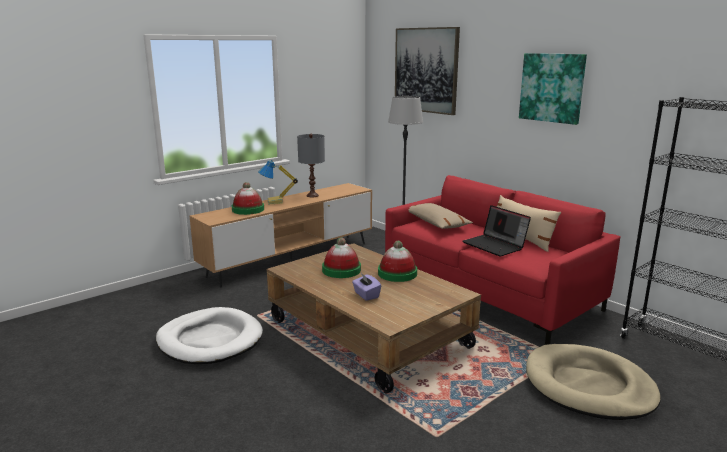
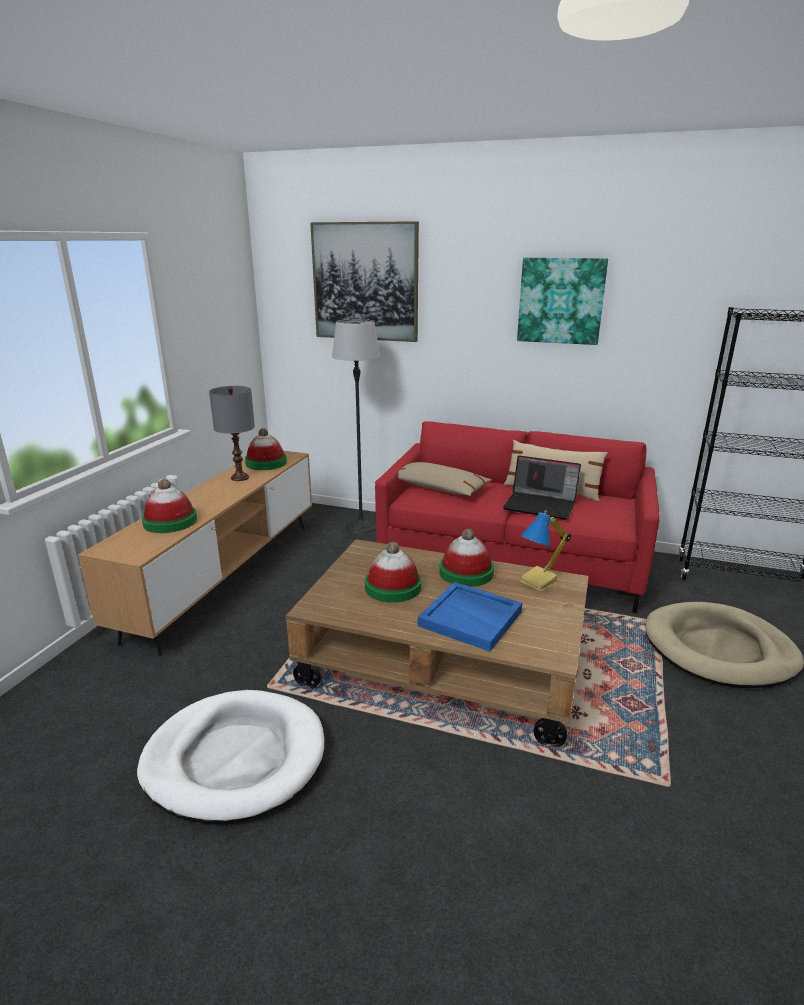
camera: 30 degrees left, 5 degrees up
(275, 202) = (197, 499): table lamp -> table lamp (539, 582)
(338, 190) = (266, 463): none -> hat
(366, 295) = (471, 618): purple tissue box -> blue tray

